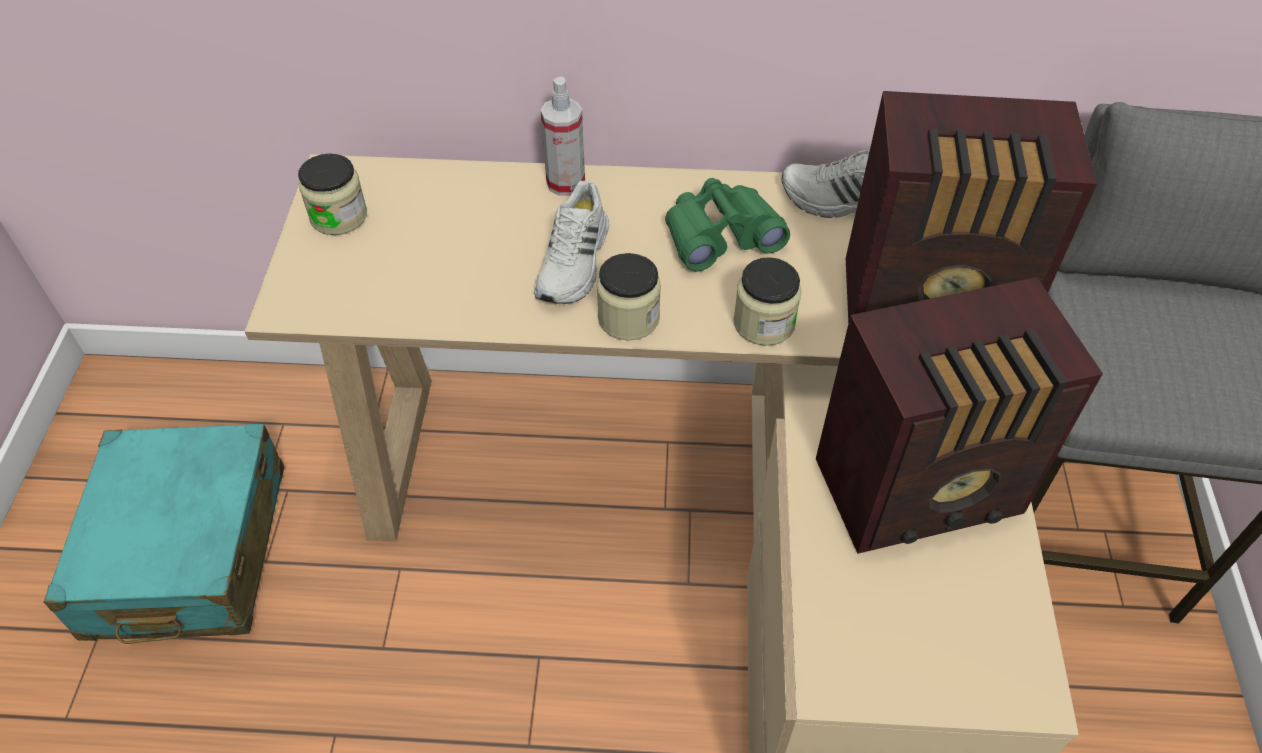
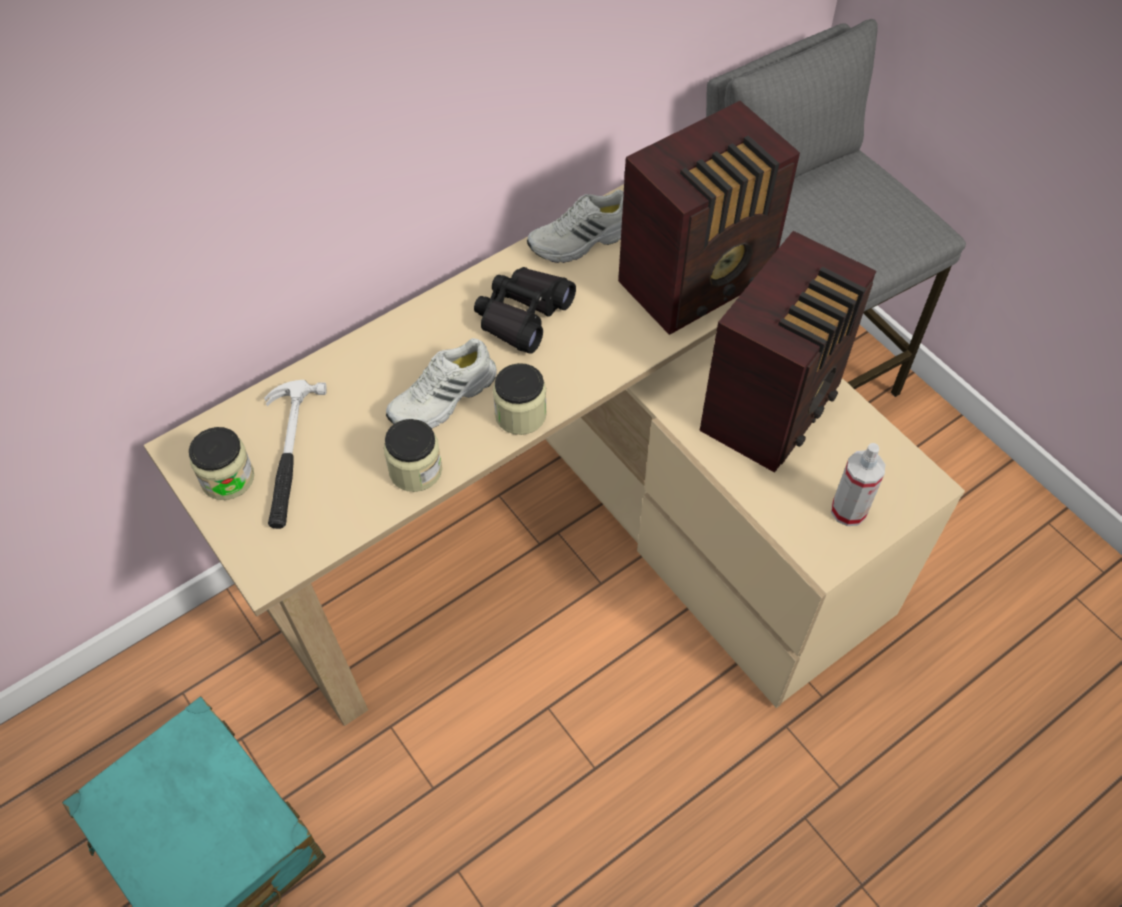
camera: 40 degrees left, 5 degrees up
(401, 228) = (288, 455): none -> hammer
(565, 183) = (374, 343): spray bottle -> spray bottle (848, 511)
(575, 262) = (444, 398): white shoe -> white shoe turned 75 degrees clockwise
(720, 235) = (522, 315): green binoculars -> black binoculars
(764, 323) = (609, 360): jar -> jar (415, 470)

